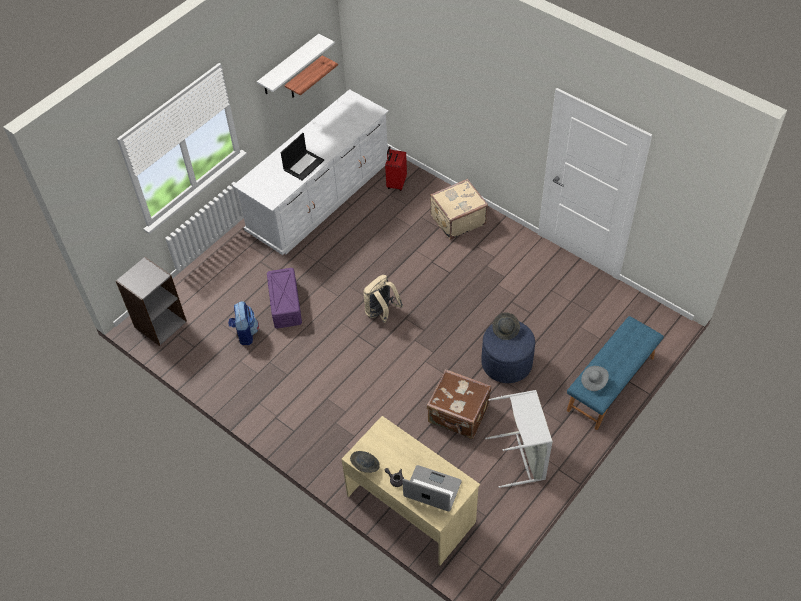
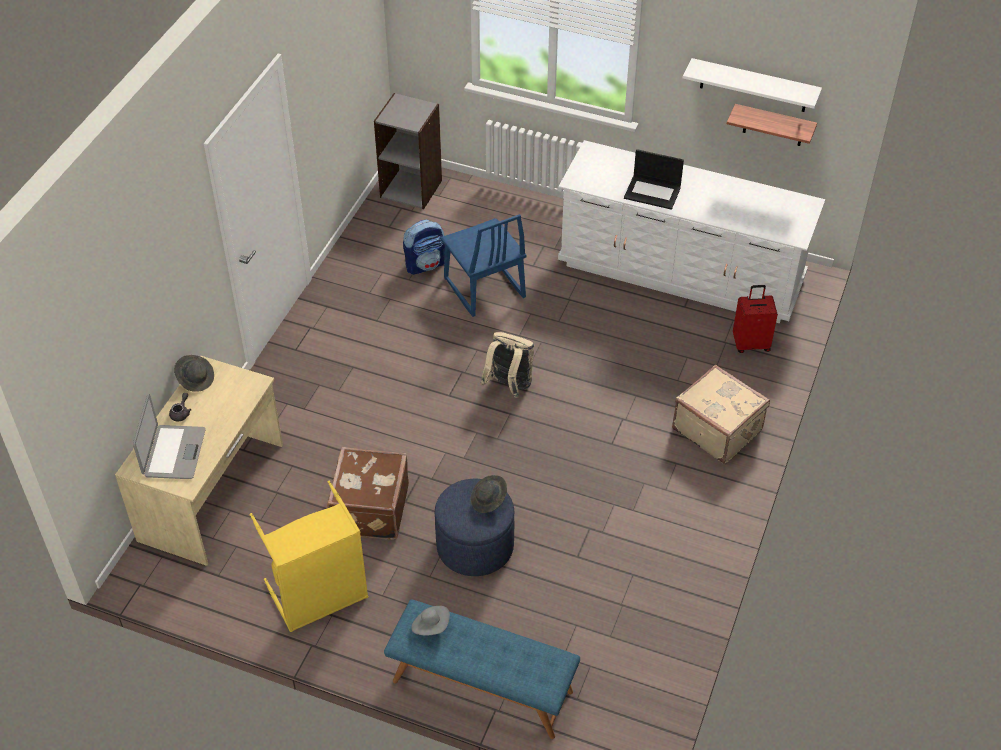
camera: 70 degrees right, 5 degrees down
(285, 305) = (483, 288): purple storage box -> blue chair
(522, 457) = (320, 597): grey laundry basket -> yellow laundry basket

